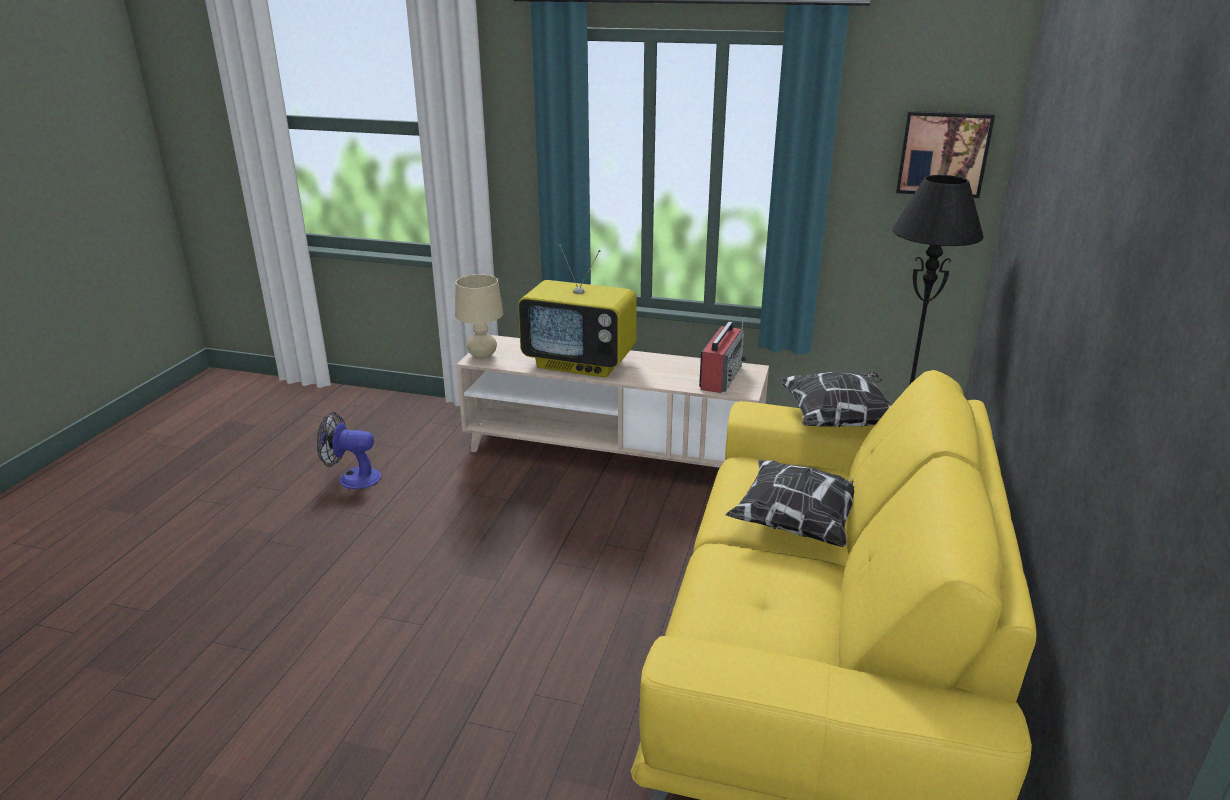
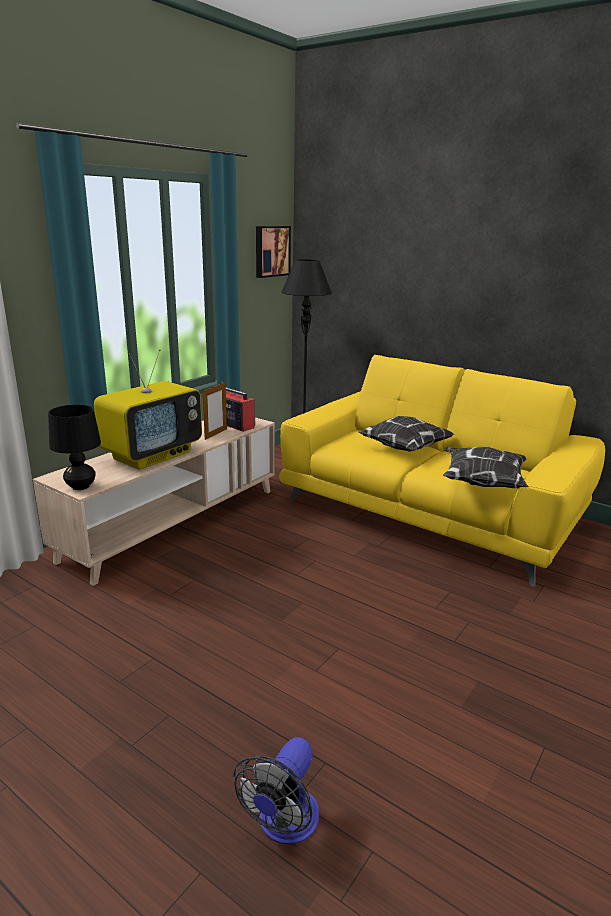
camera: 70 degrees left, 5 degrees down
(352, 478) = (60, 667): fan -> fan (283, 825)
(482, 356) = (81, 486): beige table lamp -> black table lamp
(674, 377) = (216, 434): none -> picture frame
(838, 420) = (332, 407): pillow -> pillow (481, 483)

